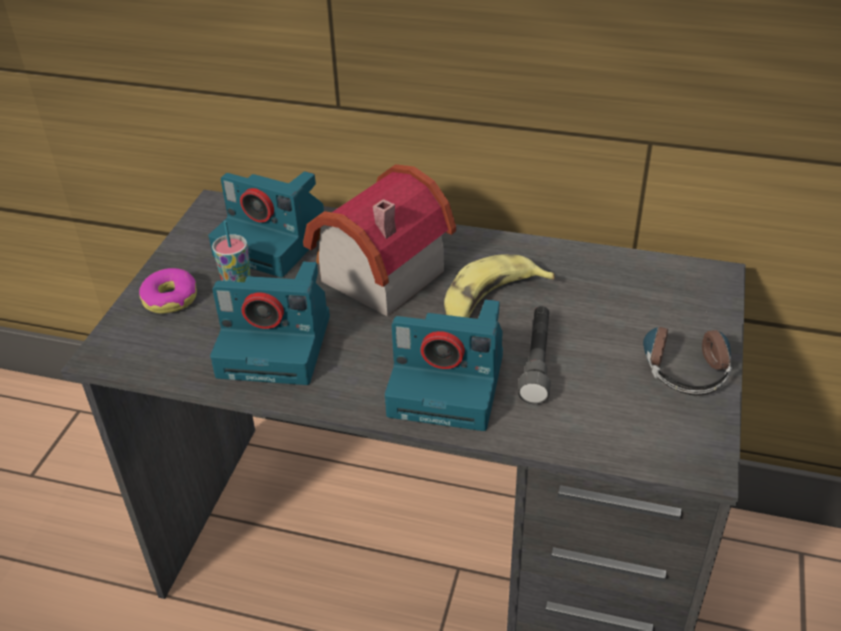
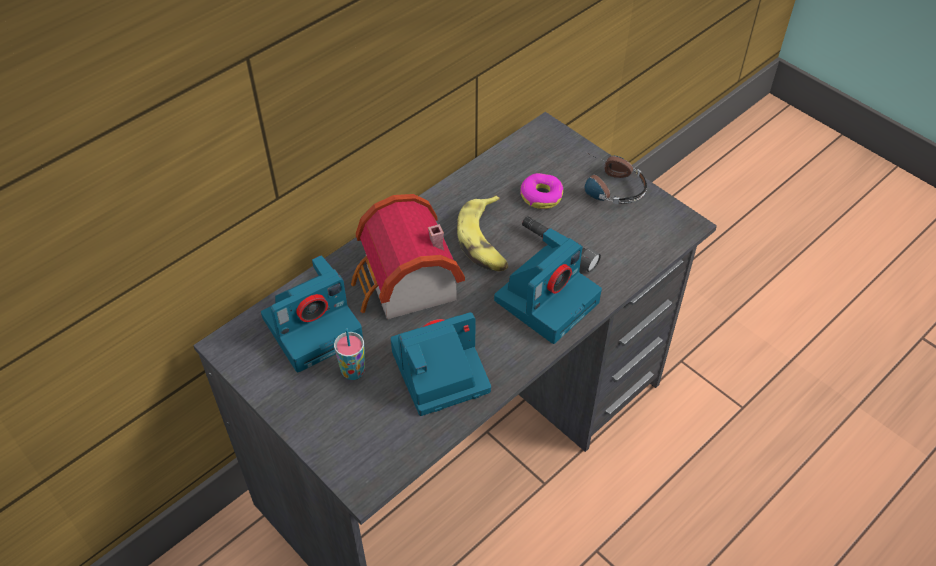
camera: 60 degrees left, 10 degrees up
(170, 298) = (329, 419): donut -> donut (541, 196)
(278, 345) = (438, 372): camera -> camera turned 150 degrees counterclockwise

